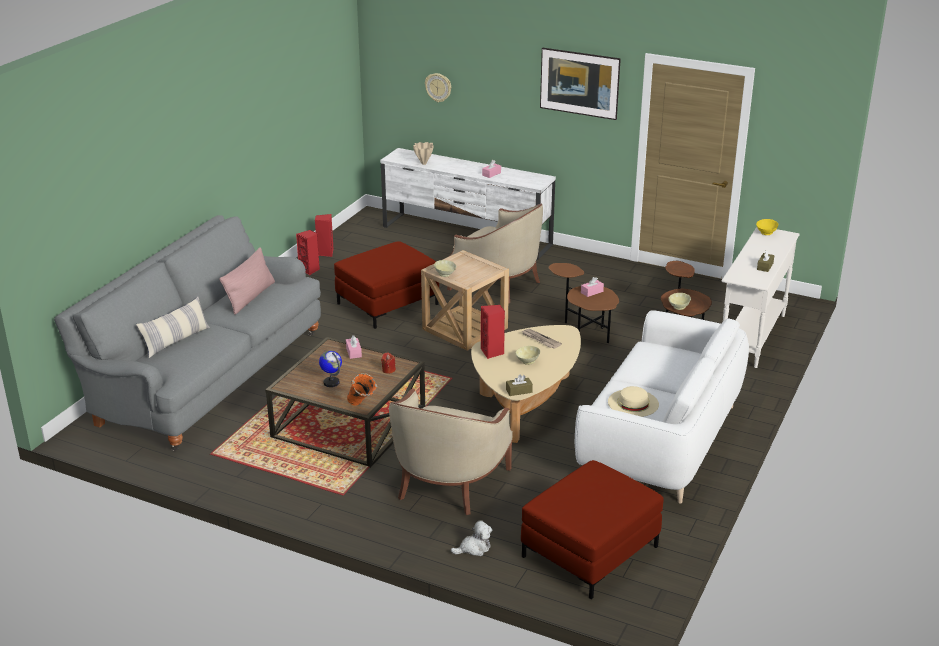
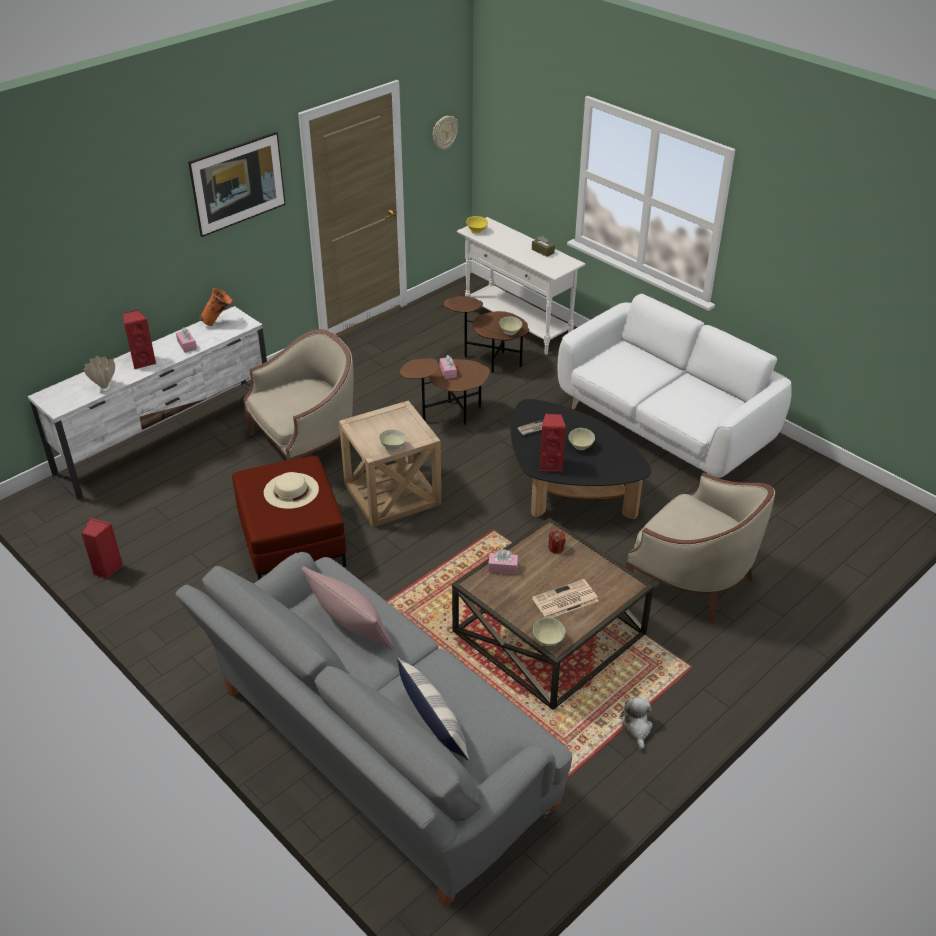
camera: 70 degrees left, 10 degrees up
(285, 382) = (547, 640): none -> beige bowl
(310, 270) = (145, 594): red speaker -> red speaker (143, 361)
(331, 382) = (564, 600): globe -> newspaper
(361, 408) = (630, 586): orange vase -> orange vase (219, 323)
(438, 87) = (64, 283): wall clock -> wall clock (444, 132)
(474, 548) = (806, 589): plush toy -> plush toy (637, 728)
(519, 391) = (636, 466): brown tissue box -> none
(526, 403) = (567, 490): beige coffee table -> black coffee table
(590, 552) = (825, 517): red ottoman -> none
(633, 403) = (695, 402): beige hat -> beige hat (291, 490)

